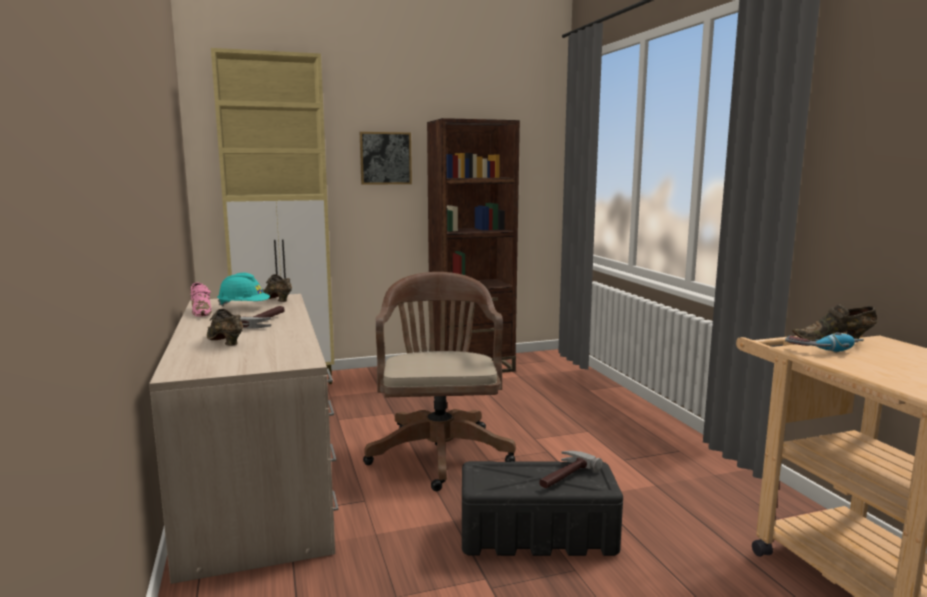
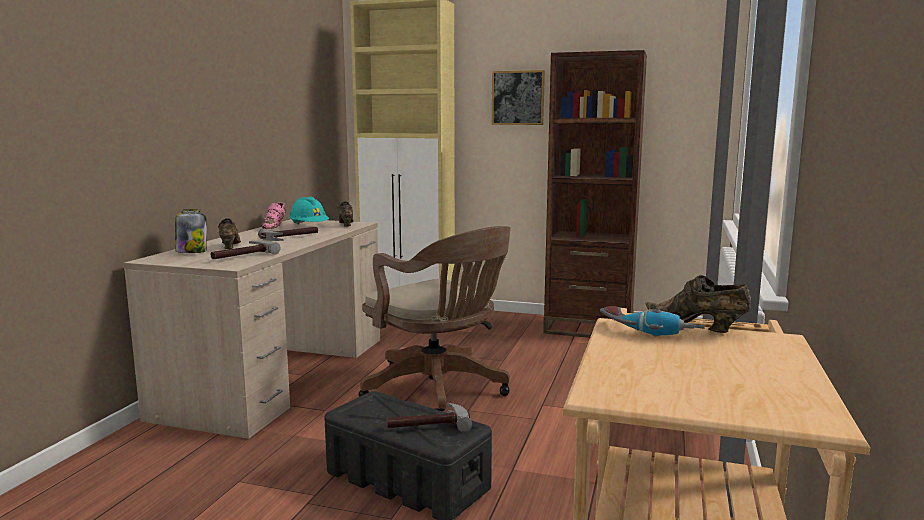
camera: 35 degrees right, 0 degrees up
(199, 355) = (191, 252): none -> jar
(279, 350) = (242, 256): none -> hammer
(439, 451) = (439, 391): brown office chair -> brown office chair turned 105 degrees clockwise

